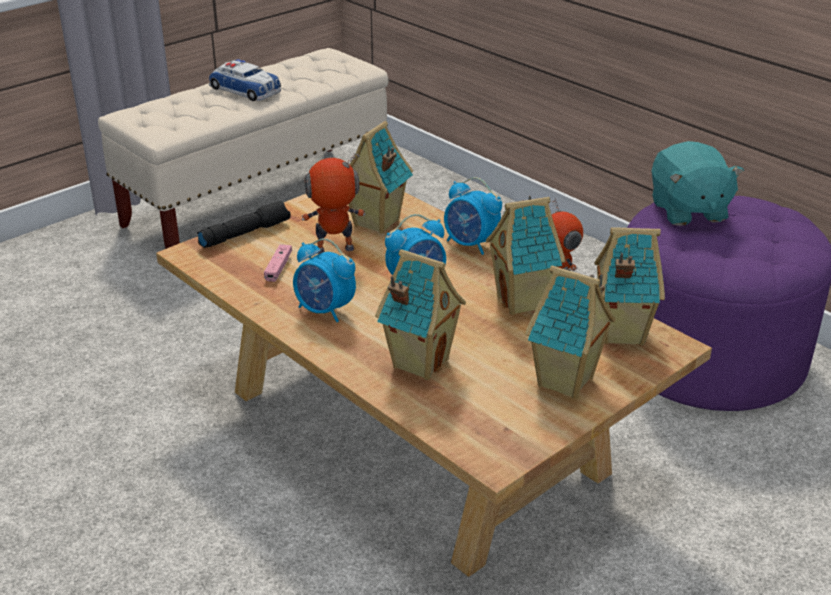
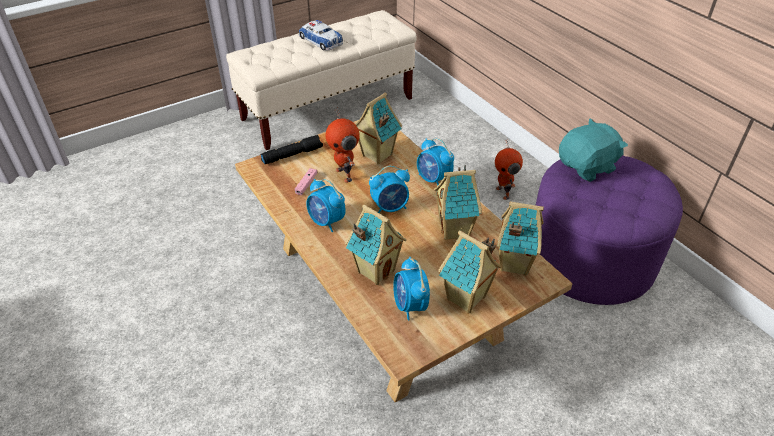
camera: 10 degrees right, 10 degrees up
(334, 250) = (345, 174): toy robot -> toy robot turned 120 degrees counterclockwise
(485, 400) = (410, 306): none -> alarm clock
(687, 211) = (587, 167): turquoise plush toy -> turquoise plush toy turned 120 degrees counterclockwise

